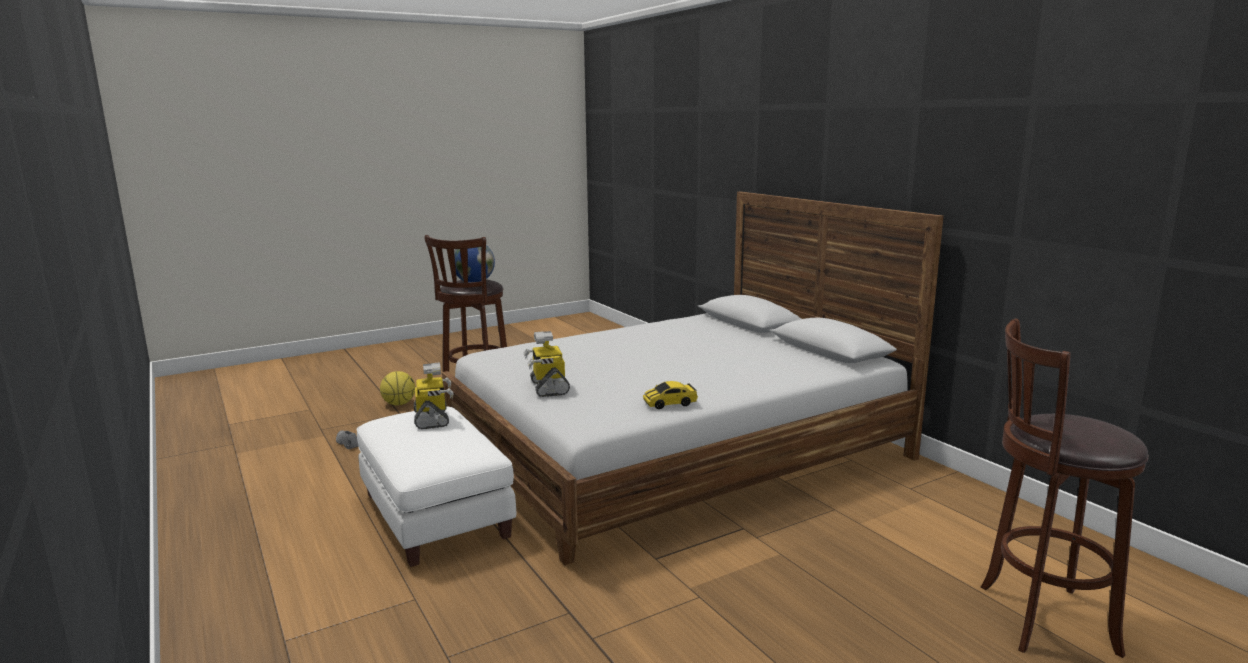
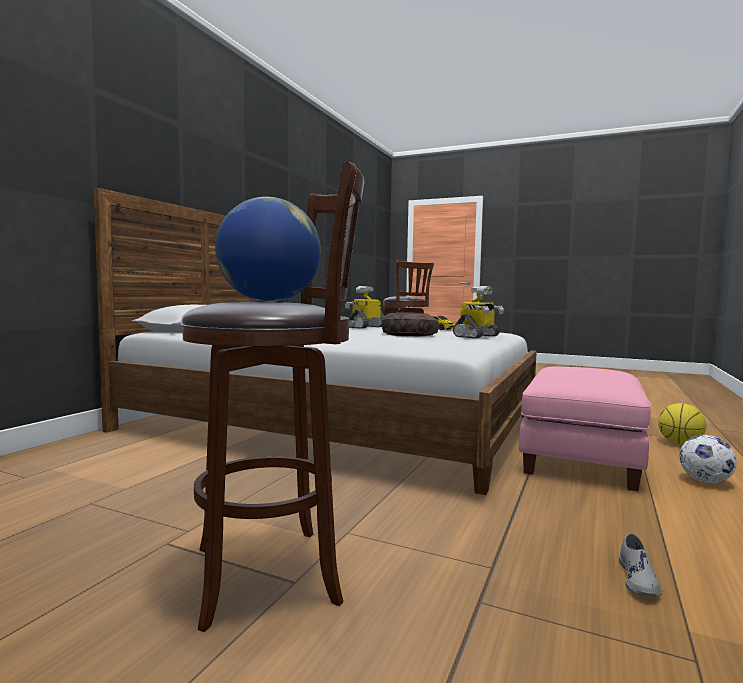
camera: 125 degrees left, 10 degrees down
(320, 533) = (705, 481): none -> football
(399, 404) = (444, 638): basketball -> basketball (680, 444)
(432, 419) = (567, 379): toy robot -> toy robot (366, 327)
(436, 515) = (581, 456): white ottoman -> pink ottoman
(615, 372) = (407, 334): none -> brown pillow

